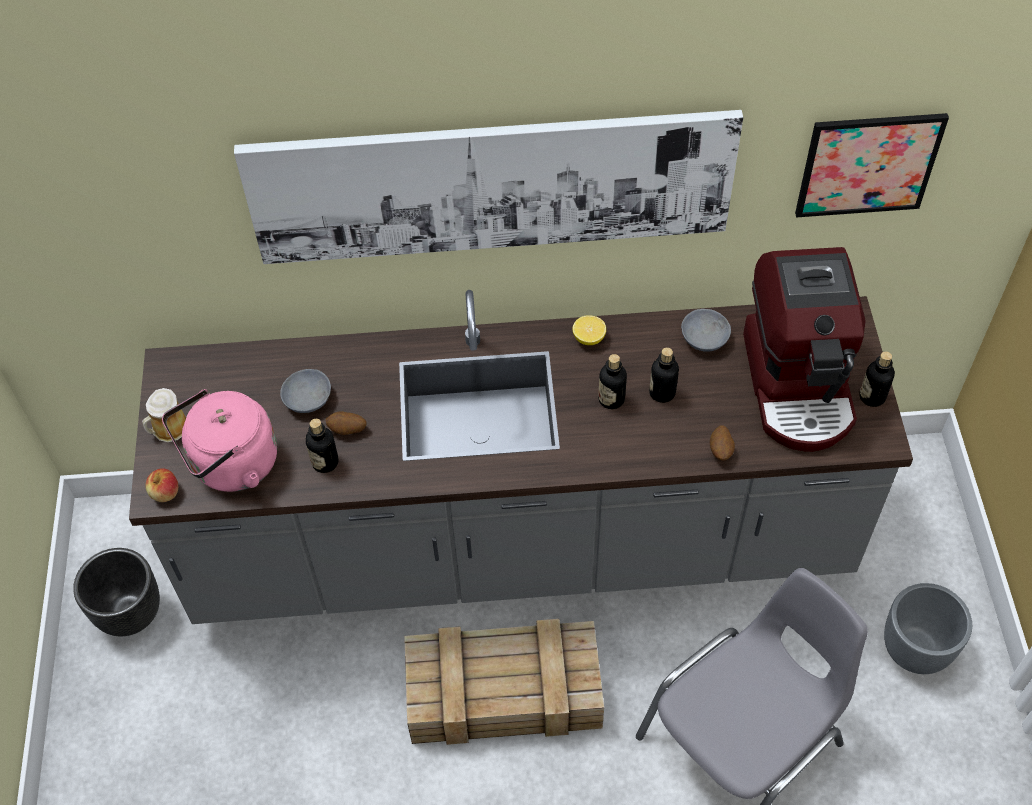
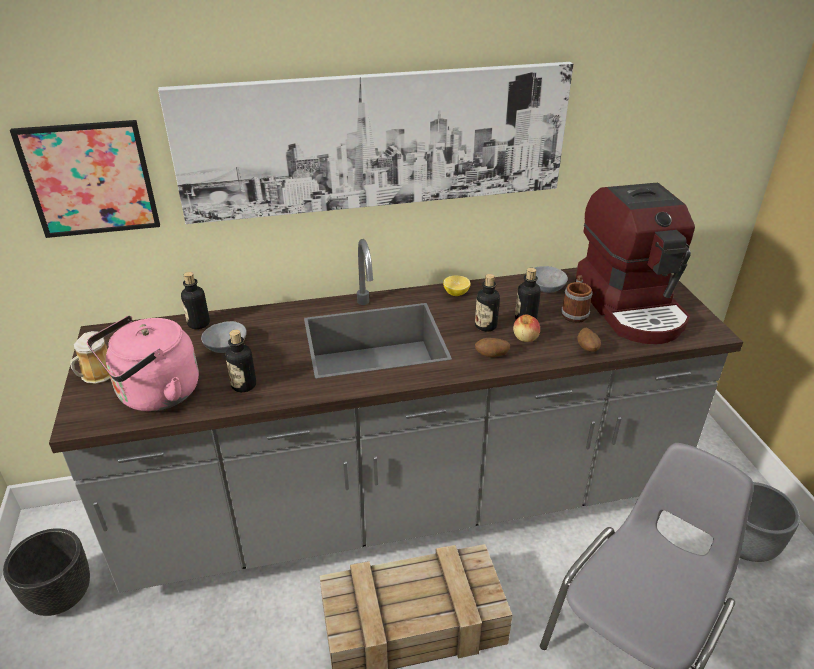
camera: 10 degrees left, 20 degrees down
(165, 493) = (88, 420): apple -> apple (525, 338)
(347, 430) = (263, 362): potato -> potato (491, 356)
(725, 388) = (574, 313): none -> mug
(868, 164) = (658, 124): picture -> picture (90, 179)
(872, 397) = (690, 309): bottle -> bottle (198, 323)

